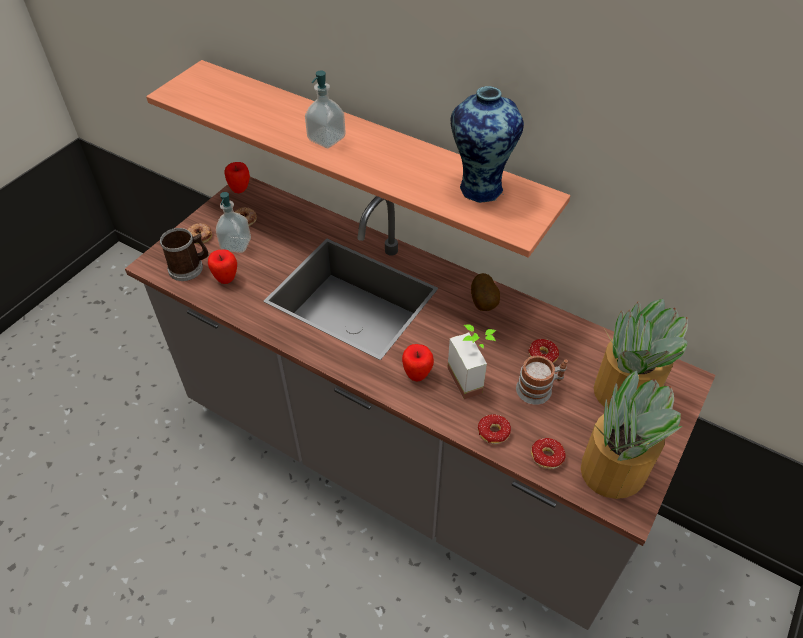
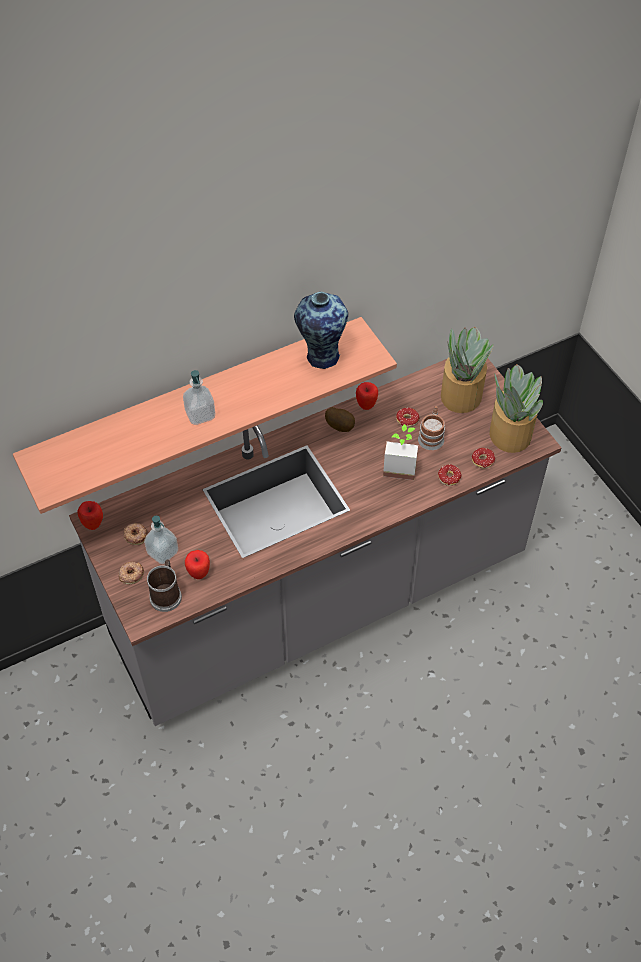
camera: 60 degrees left, 5 degrees up
(417, 375) = (377, 495): apple -> apple (366, 405)

